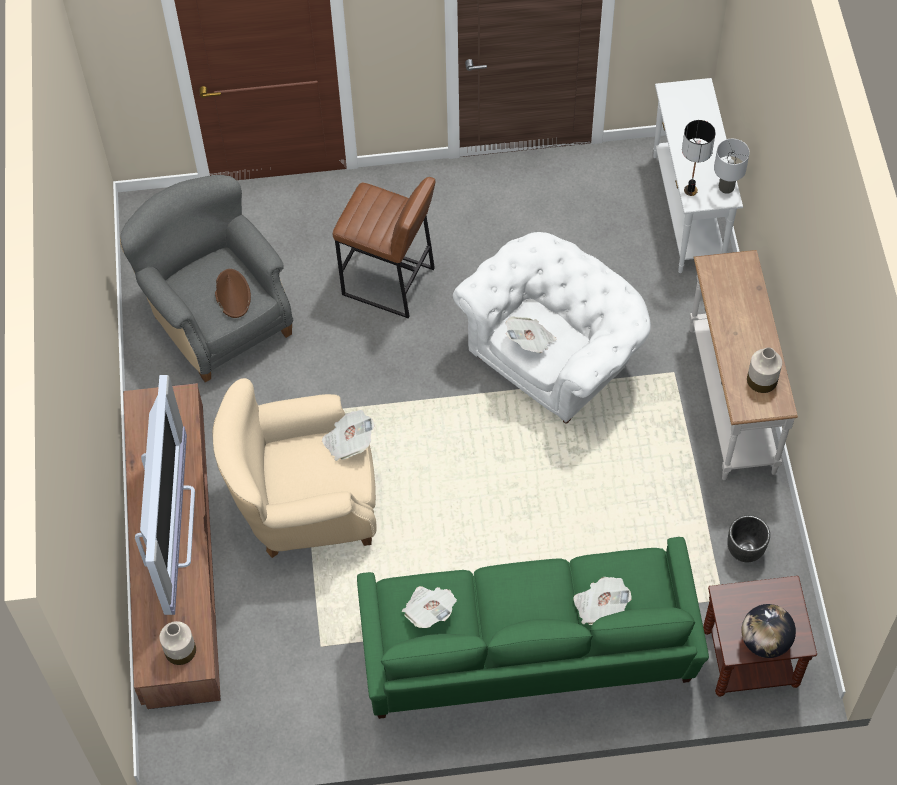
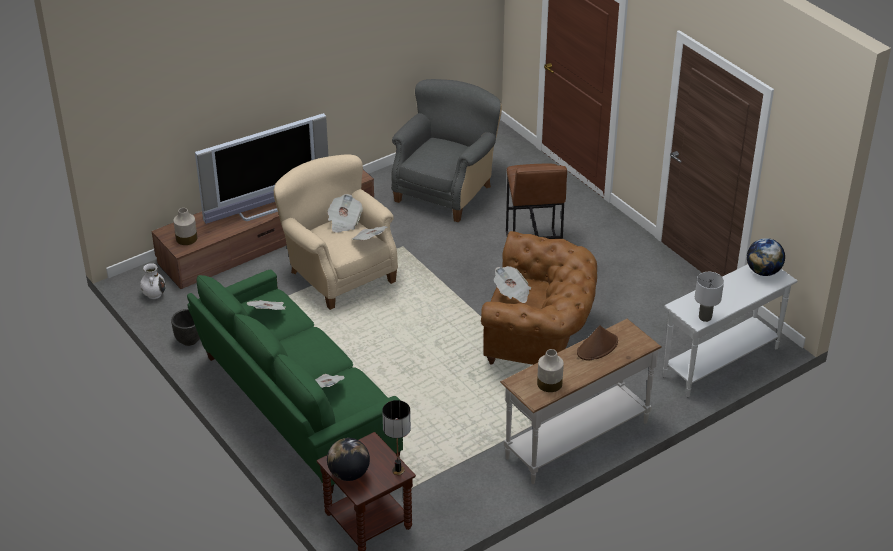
camera: 60 degrees right, 20 degrees down
(211, 736) = (154, 294): none -> white vase
(232, 294) = (440, 159): brown hat -> brown hat (597, 347)
(292, 454) = (344, 222): none -> newspaper
(555, 357) = (538, 341): white armchair -> brown armchair
(681, 98) = (763, 271): none -> globe
(690, 190) = (685, 301): table lamp -> table lamp (398, 470)
(744, 551) = (455, 489): black planter -> black planter (188, 340)

